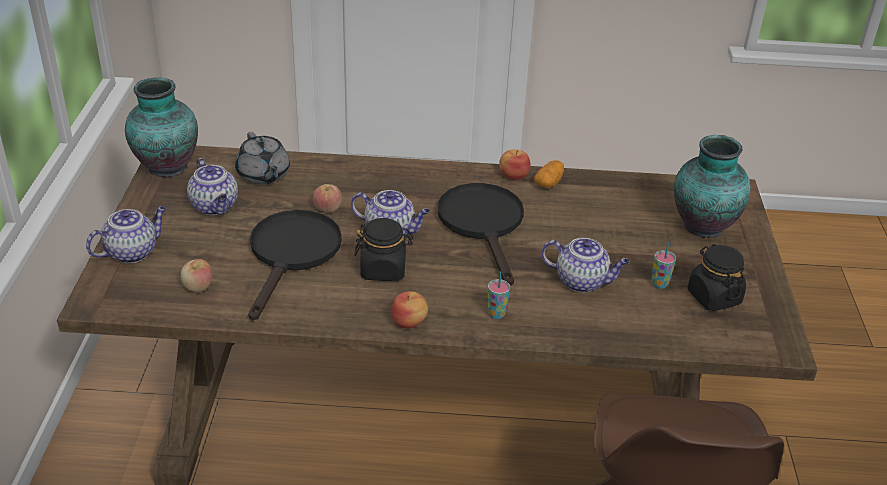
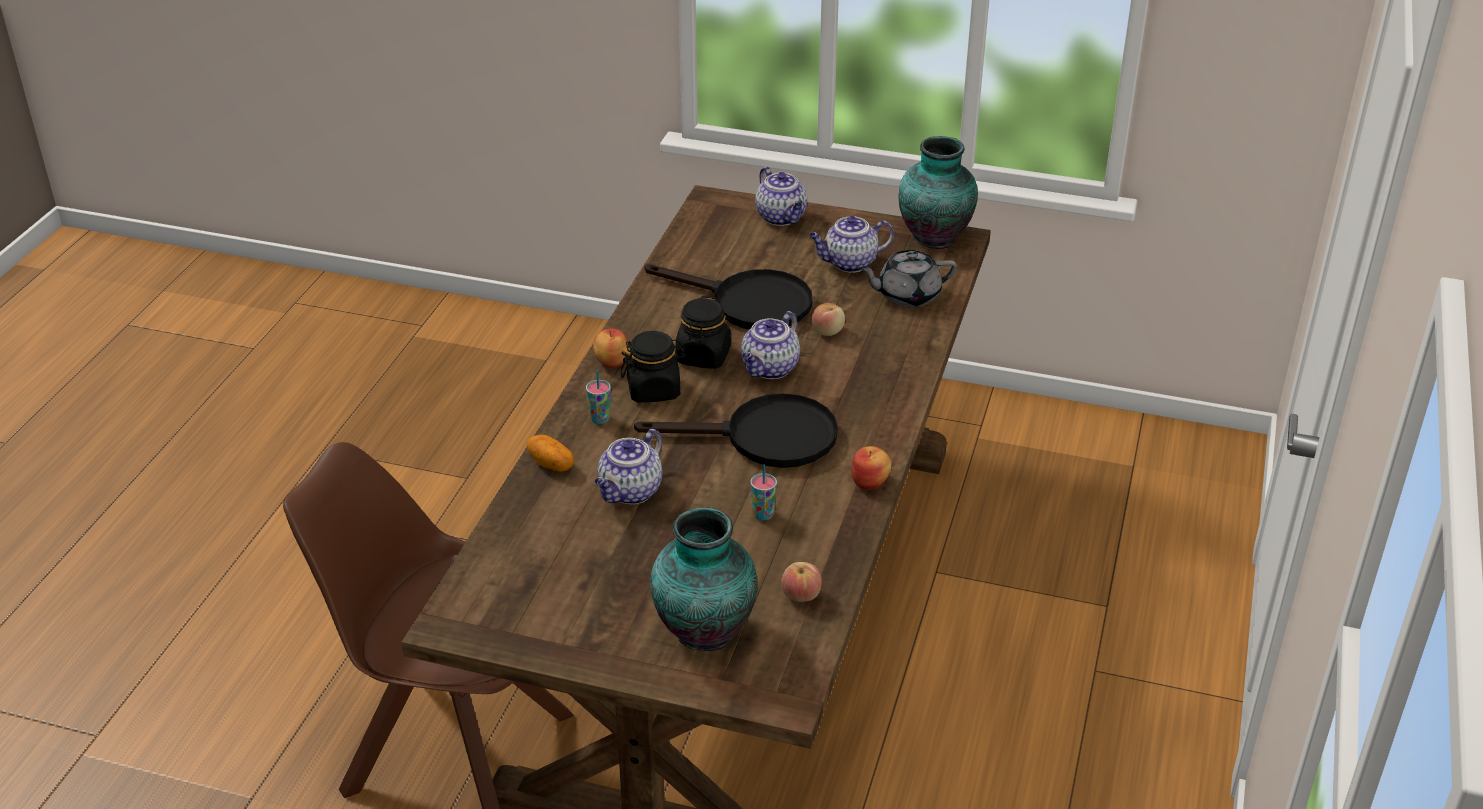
camera: 105 degrees right, 0 degrees up
(198, 287) = (714, 250): apple -> apple (800, 595)
(548, 183) = (845, 509): potato -> potato (551, 464)
(659, 284) = (601, 554): cup -> cup (763, 514)
(713, 297) = (559, 594): black jar -> black jar (654, 390)

